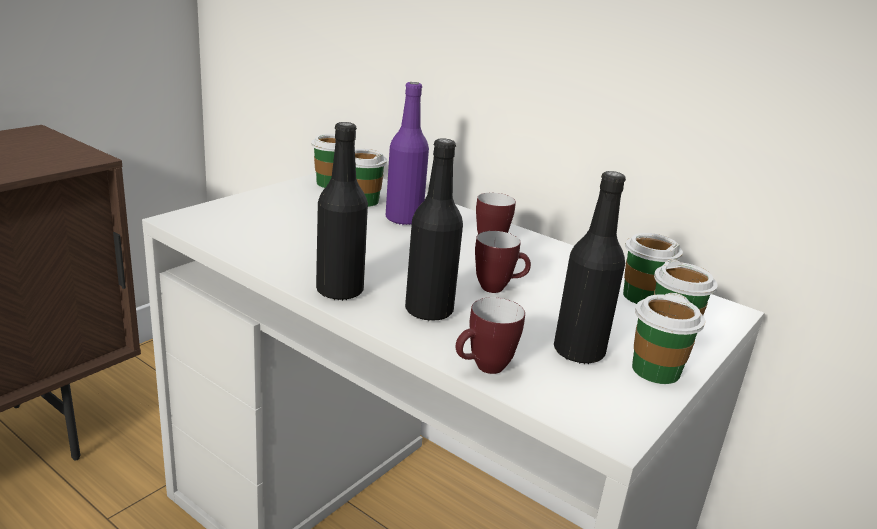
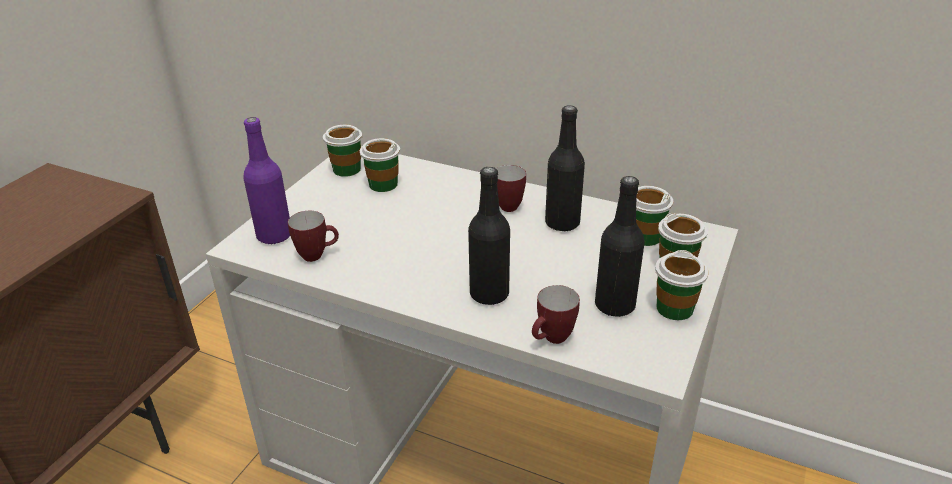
camera: 10 degrees left, 10 degrees up
(339, 291) = (411, 291): black bottle -> black bottle (562, 223)
(404, 219) = (427, 198): purple bottle -> purple bottle (274, 235)
(498, 288) = (533, 256): mug -> mug (317, 255)

